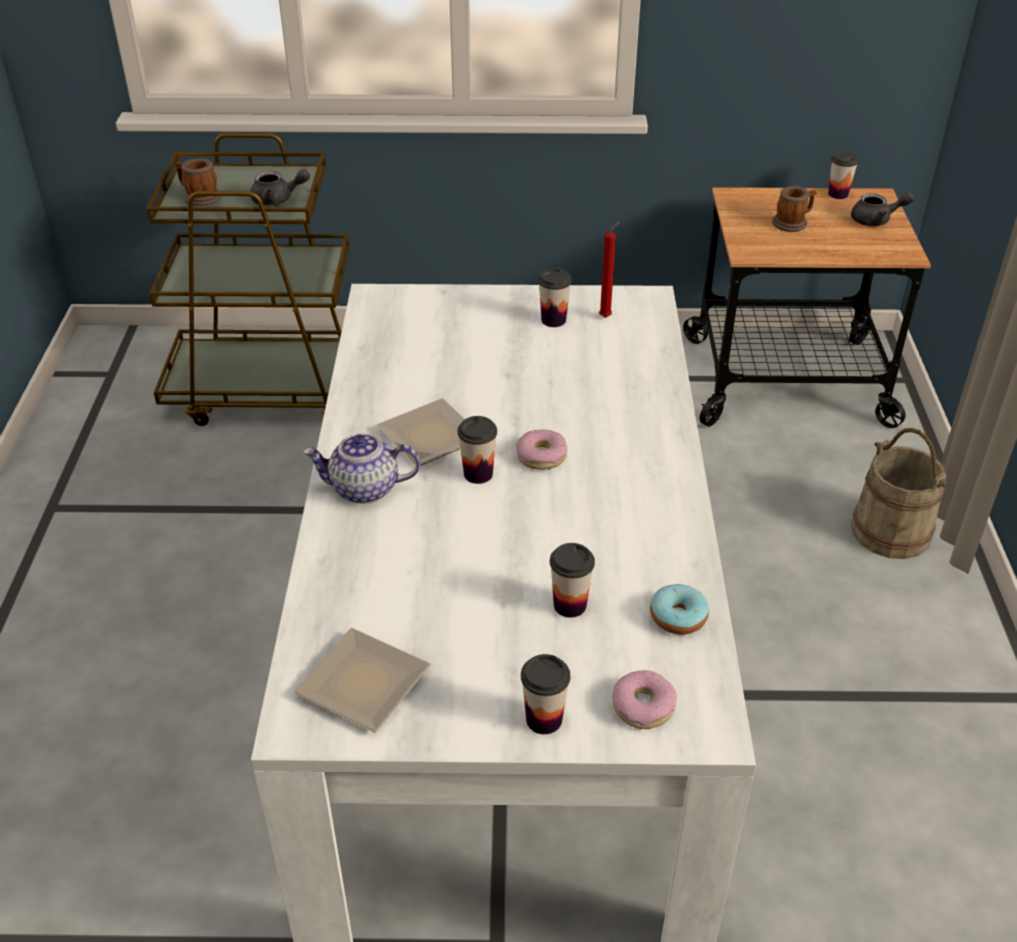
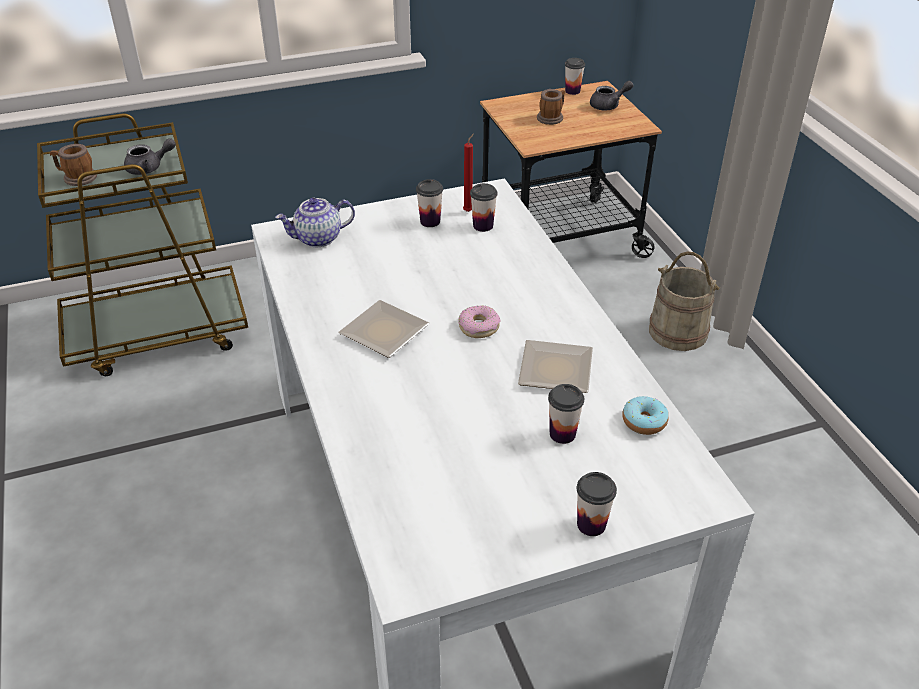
camera: 20 degrees left, 0 degrees up
(364, 489) = (354, 385): teapot -> teapot (318, 239)
(368, 683) = (443, 536): plate -> plate (558, 368)
(478, 474) = (438, 352): cup -> cup (483, 226)
(643, 706) = (656, 494): donut -> none

